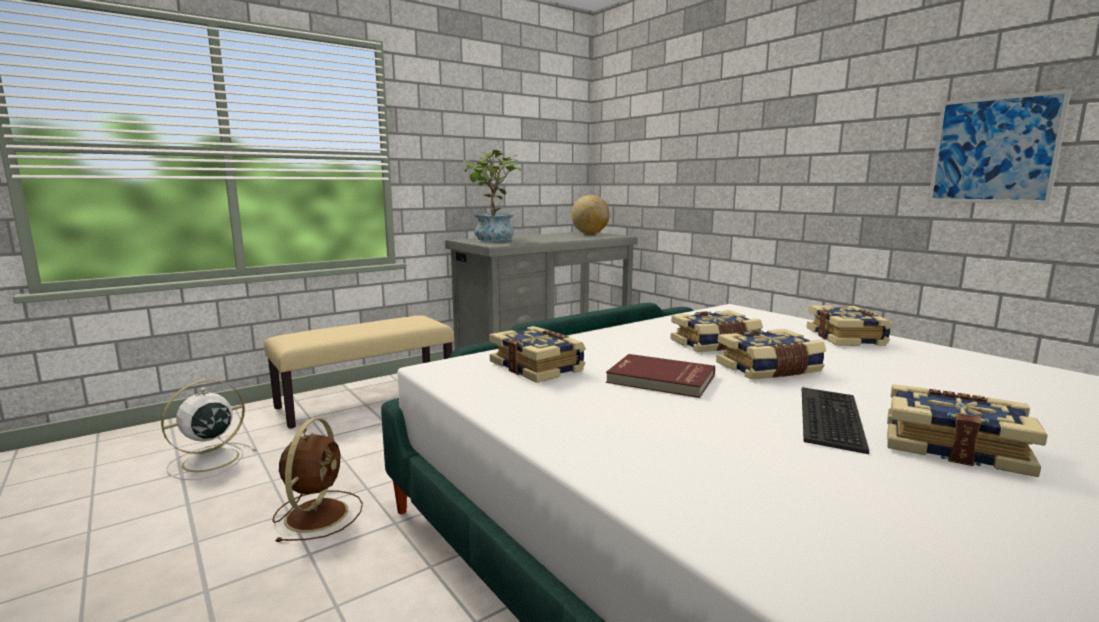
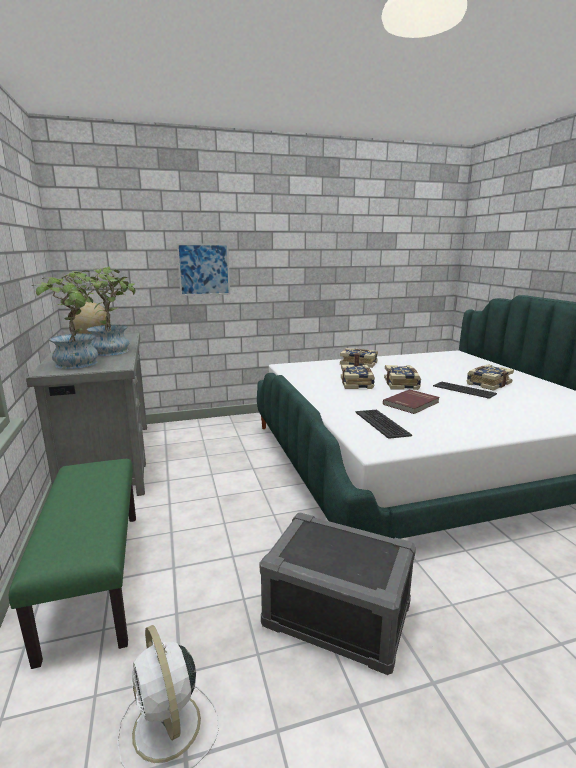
camera: 70 degrees left, 5 degrees up
(318, 513) = (336, 616): brown fan -> grey storage box
(367, 399) = (93, 577): beige bench -> green bench
(538, 367) = (382, 424): book -> keyboard
(551, 239) = (114, 350): none -> potted plant
(993, 150) = (356, 268): picture -> picture (204, 269)

